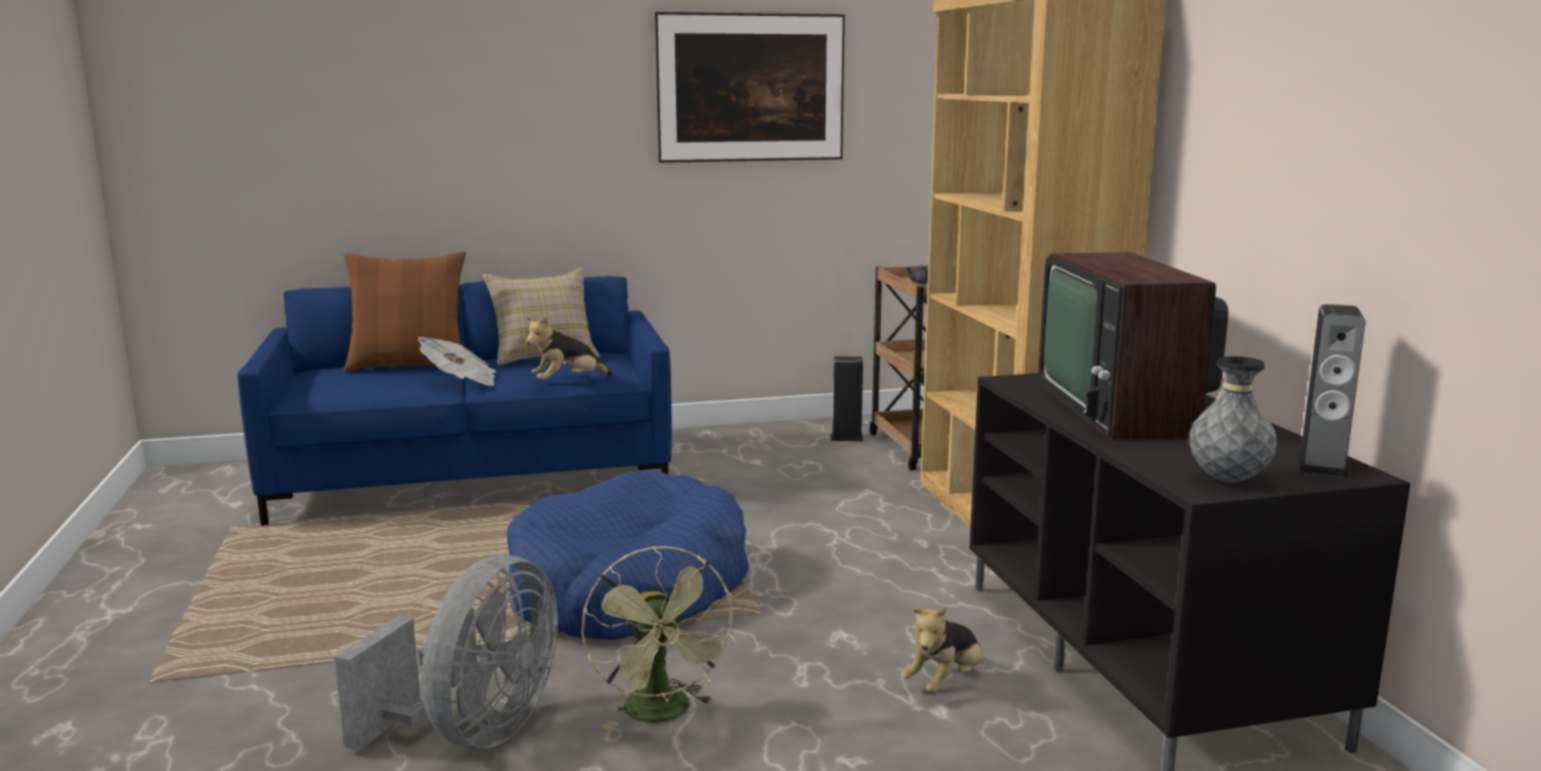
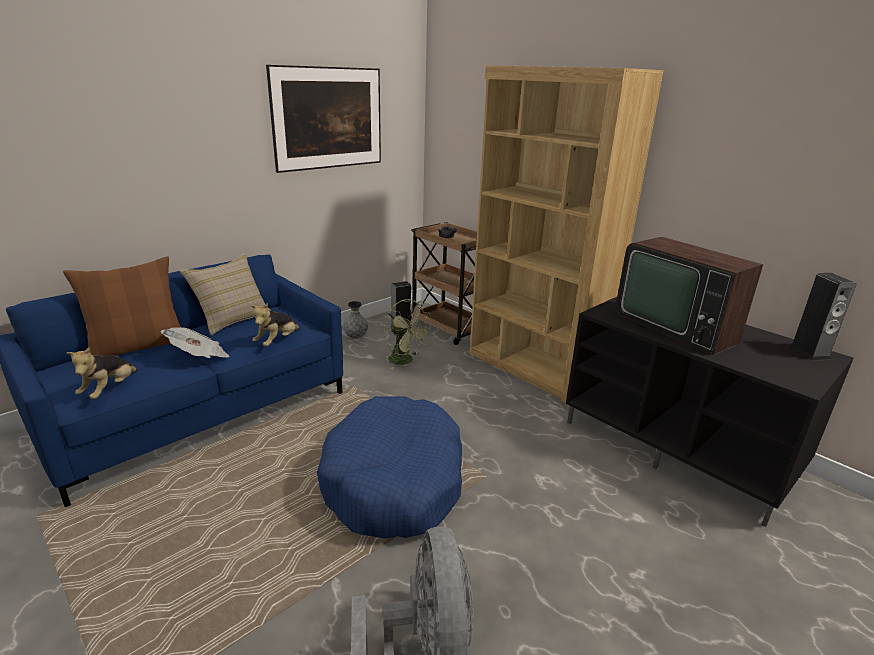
camera: 30 degrees left, 10 degrees up
(663, 714) = (515, 581): green fan -> green fan (405, 361)
(945, 682) = (620, 495): plush toy -> plush toy (109, 390)
(1228, 480) = (801, 375): grey vase -> grey vase (356, 337)

